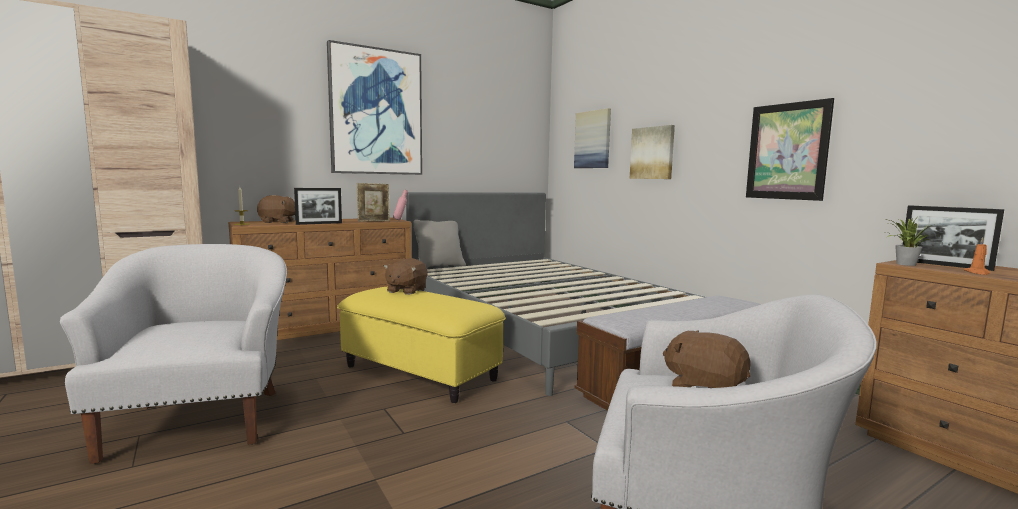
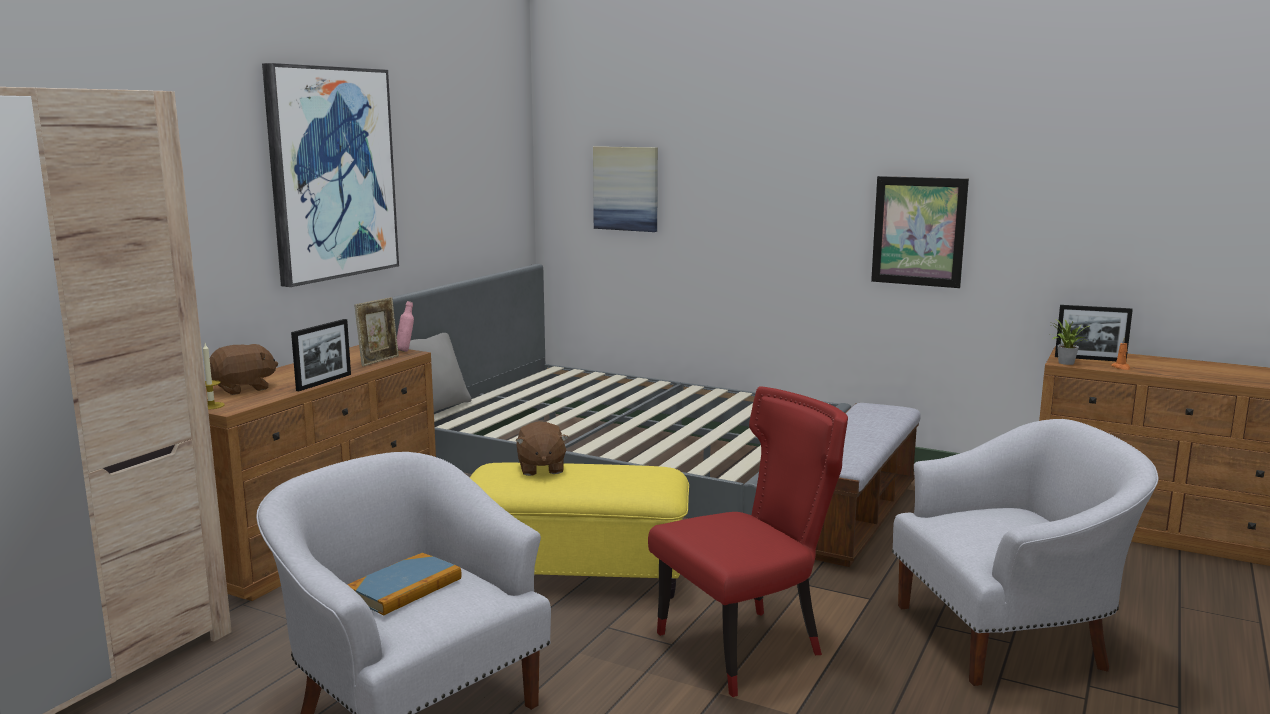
camera: 30 degrees left, 5 degrees up
(183, 328) = (404, 588): none -> book
(451, 452) = (747, 646): none -> red chair
(652, 153) = (733, 217): picture -> none
(704, 387) = (998, 517): brown plush toy -> none

